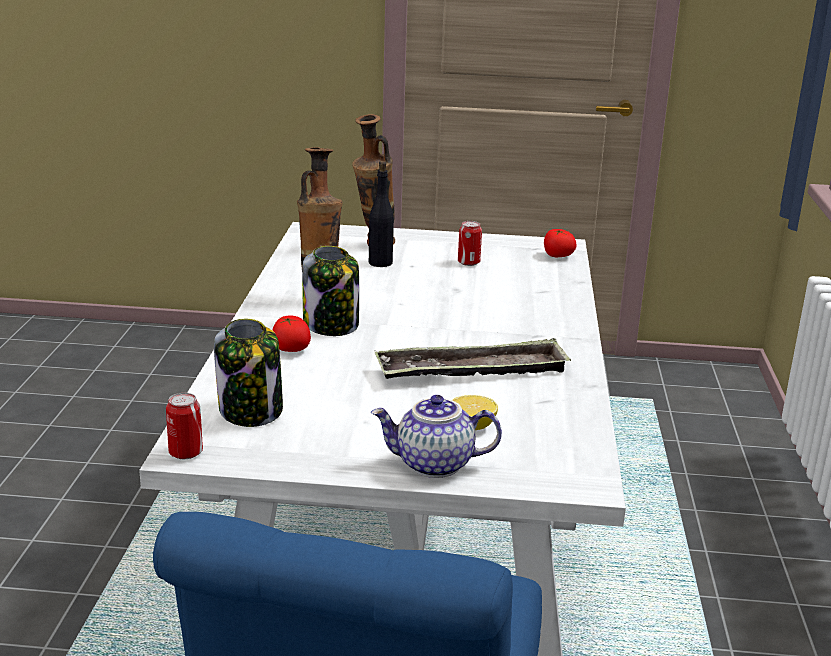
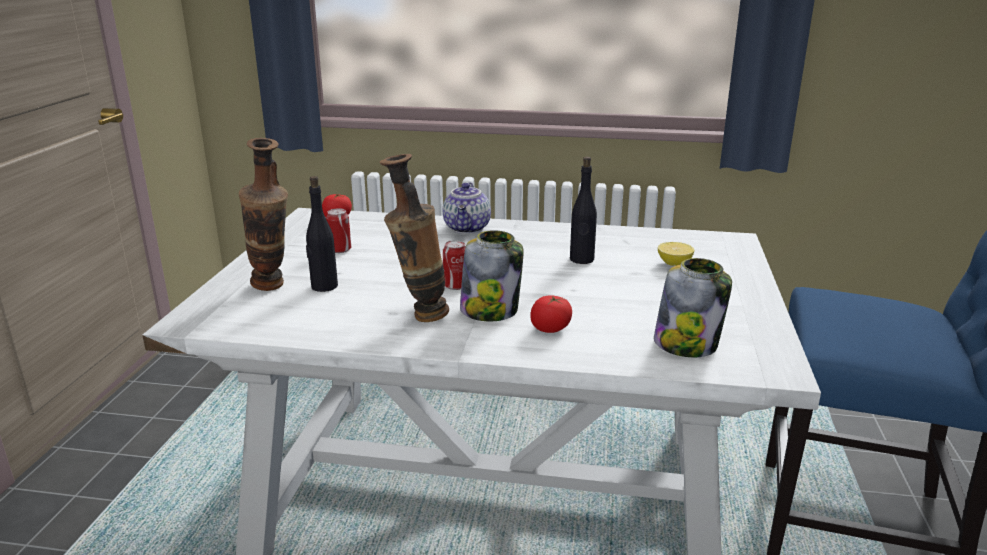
camera: 85 degrees left, 0 degrees up
(185, 453) = (779, 370): can -> can (455, 286)
(433, 465) = (739, 277): teapot -> teapot (468, 228)
(472, 371) = (581, 259): tray -> black bottle

